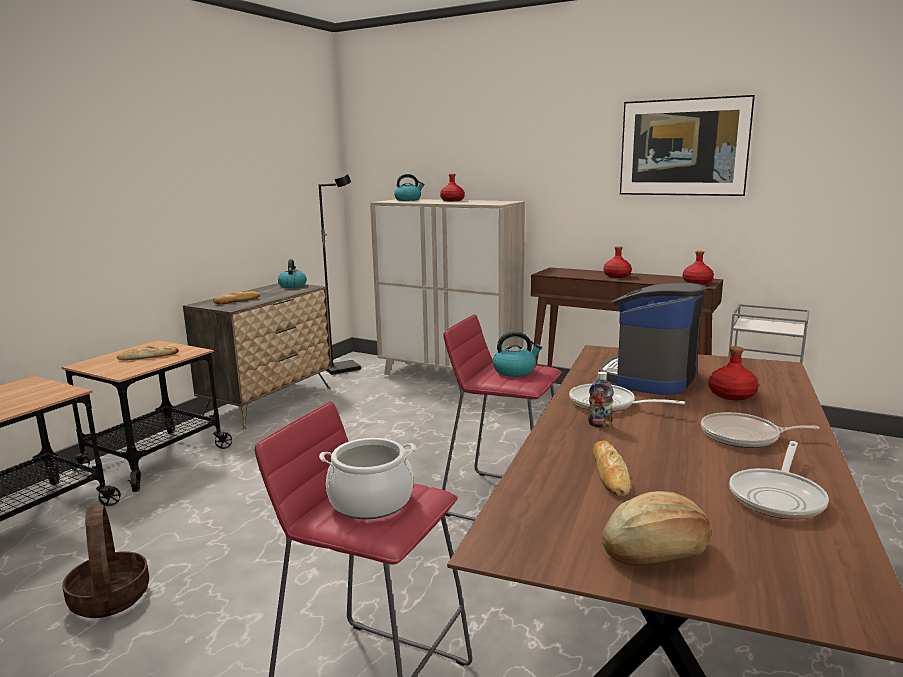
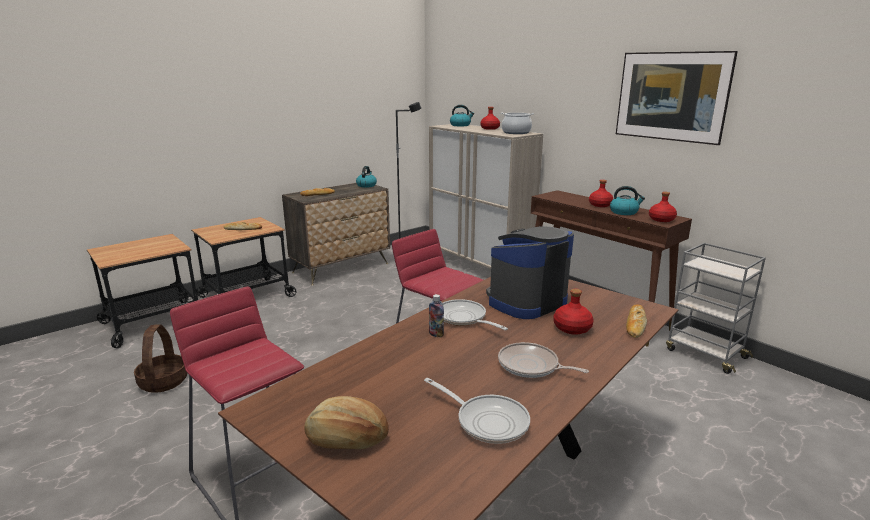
camera: 20 degrees right, 5 degrees up
(371, 502) = (243, 359): cooking pot -> cooking pot (516, 132)
(515, 371) = (448, 277): kettle -> kettle (624, 212)
(610, 473) = (393, 373): bread -> bread (635, 324)
(778, 497) = (487, 421): frying pan -> frying pan turned 105 degrees counterclockwise

